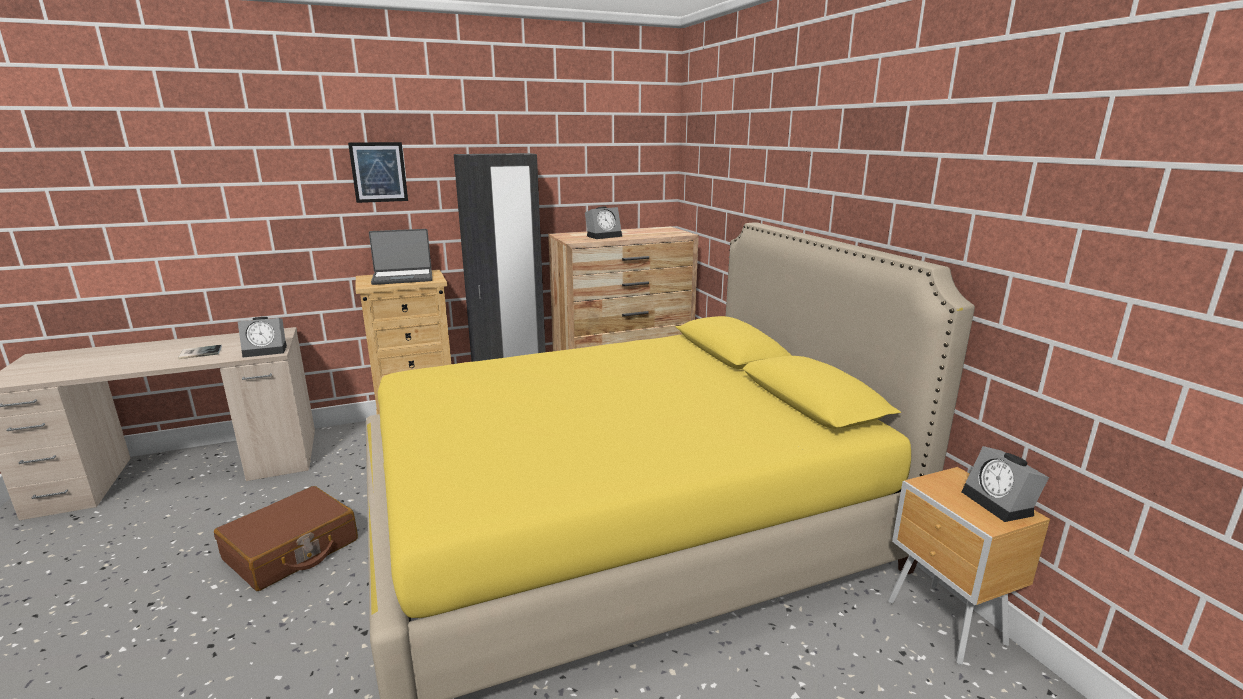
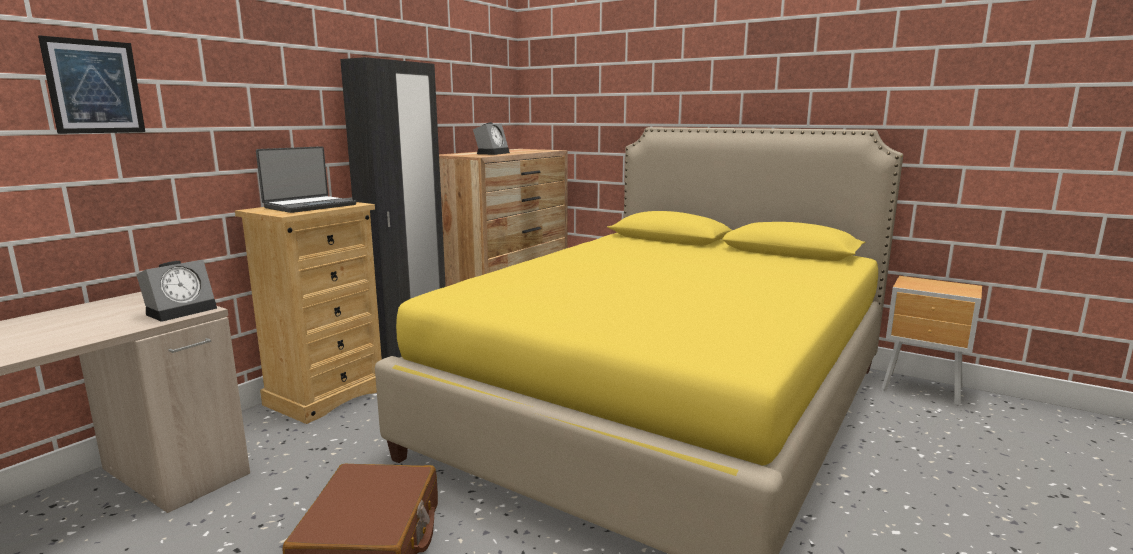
camera: 35 degrees left, 5 degrees down
(200, 352) = (65, 330): book -> none
(379, 172) = (258, 75): picture -> picture (94, 87)
(1000, 504) = (953, 285): alarm clock -> none

